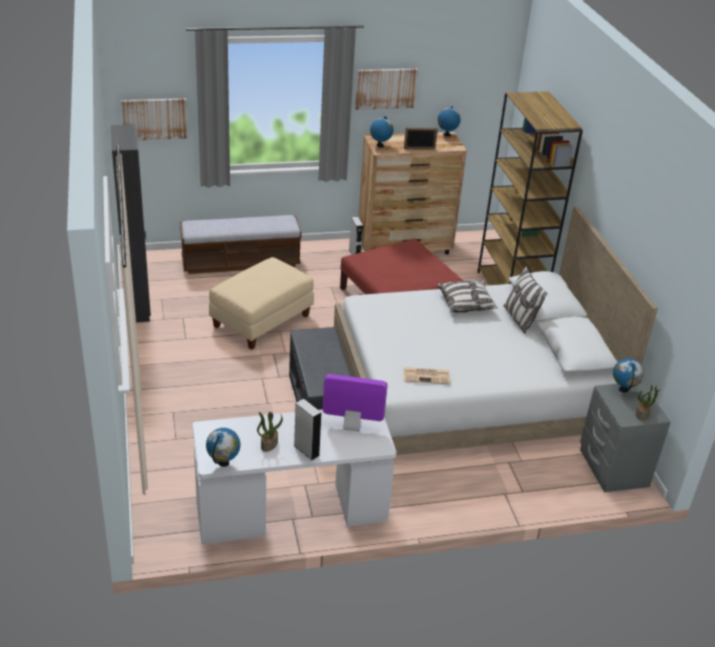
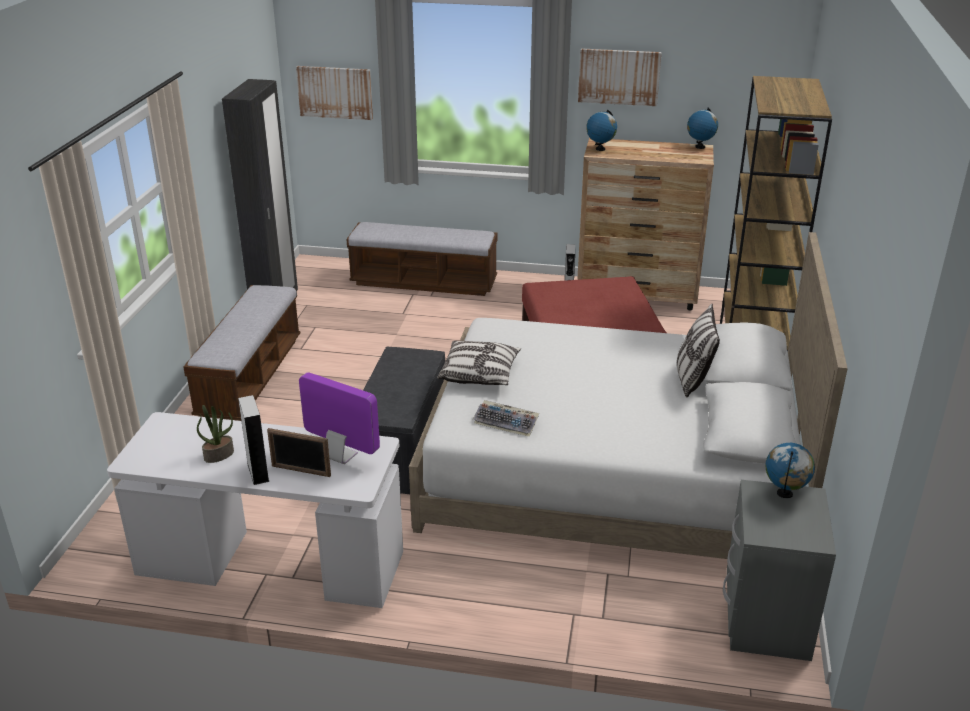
camera: 25 degrees right, 5 degrees down
(164, 371) = (250, 377): none -> bench
(223, 463) = (145, 464): globe -> none
(261, 320) = (402, 344): beige ottoman -> none
(419, 149) = (649, 157): picture frame -> picture frame (301, 471)
(427, 376) = (507, 423): newspaper -> keyboard
(466, 303) = (628, 349): pillow -> pillow (479, 374)
(642, 414) = (794, 533): potted plant -> none

